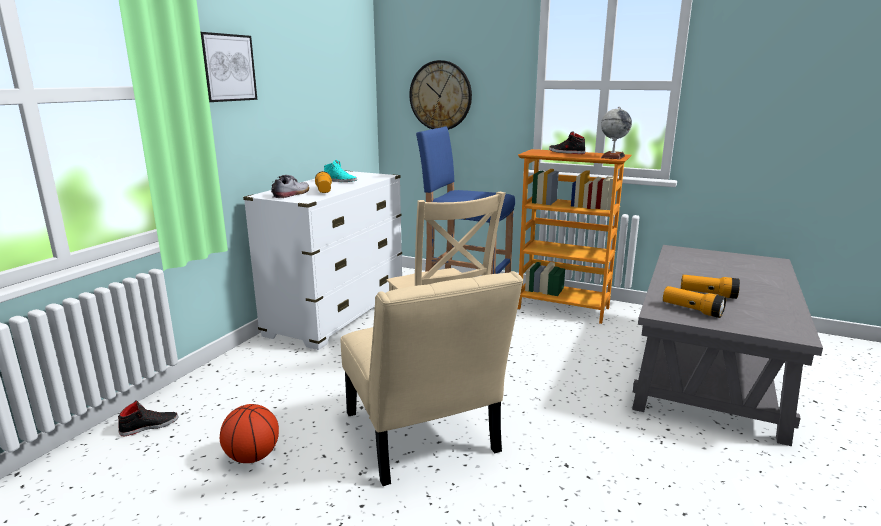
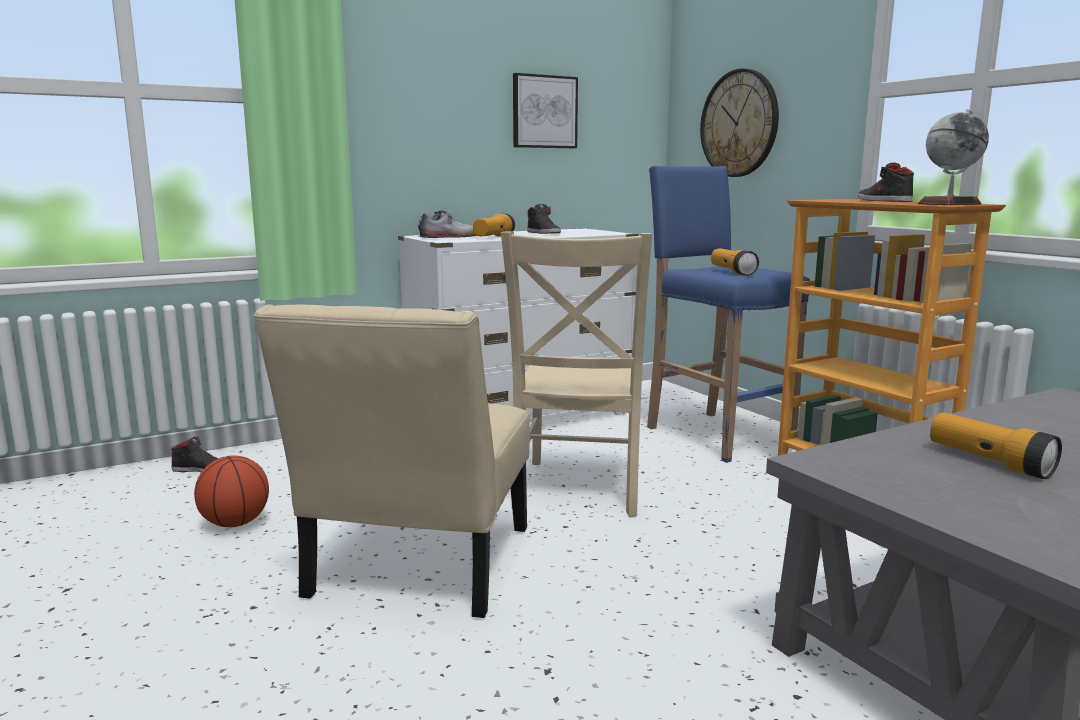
camera: 35 degrees right, 5 degrees down
(227, 68) = (394, 76): picture -> picture (544, 112)
(340, 181) = (544, 233): turquoise shoe -> black shoe
(692, 310) = (897, 473): flashlight -> flashlight (732, 272)

